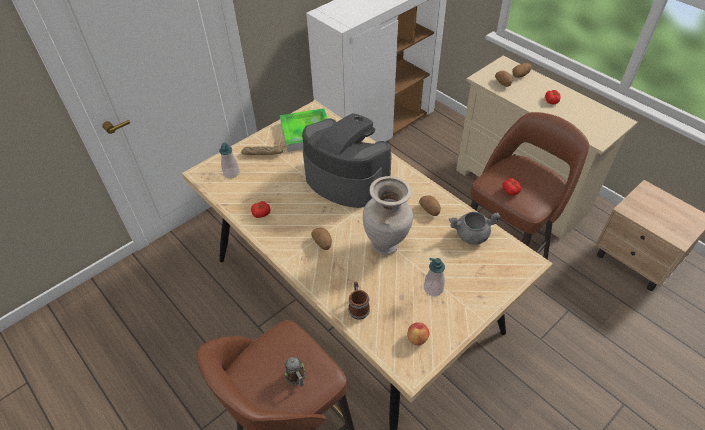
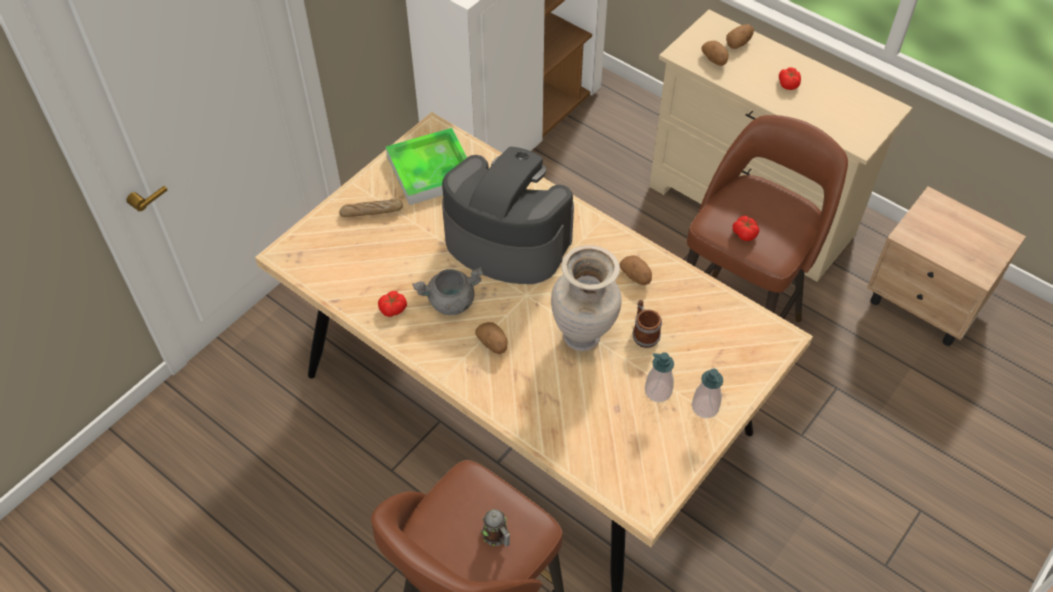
camera: 10 degrees left, 5 degrees up
(231, 173) = (332, 249): soap dispenser -> soap dispenser (705, 407)
(358, 307) = (561, 430): mug -> mug (643, 333)
(417, 338) = (647, 463): apple -> none
(471, 236) = (698, 309): grey cooking pot -> grey cooking pot (450, 302)

